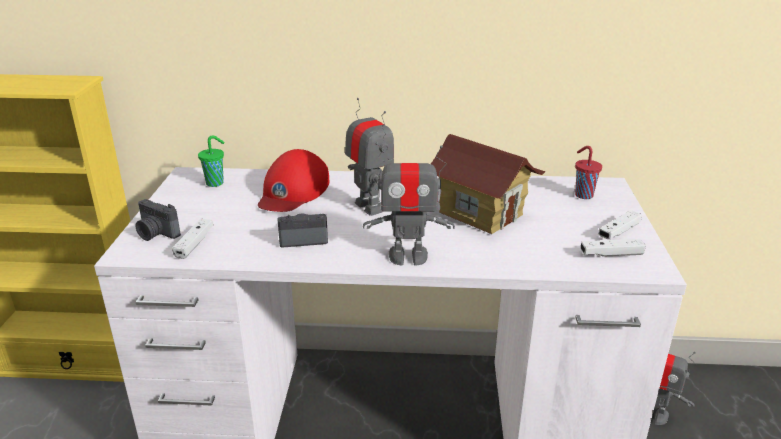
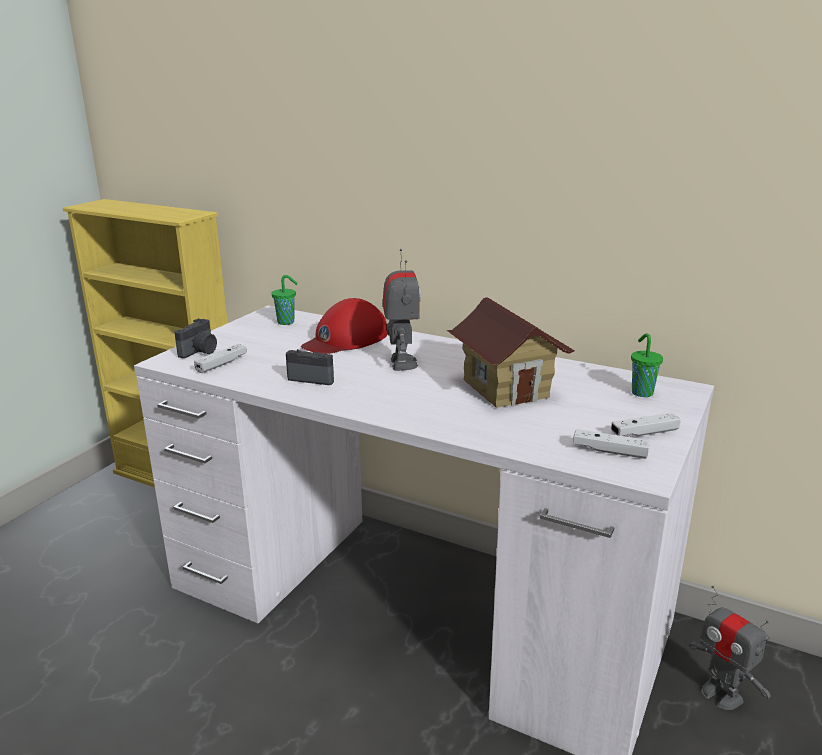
camera: 25 degrees right, 5 degrees down
(156, 234) = (200, 351): camera -> camera turned 120 degrees counterclockwise
(408, 256) = (392, 409): toy robot -> none
(583, 195) = (641, 392): red cup -> green cup

